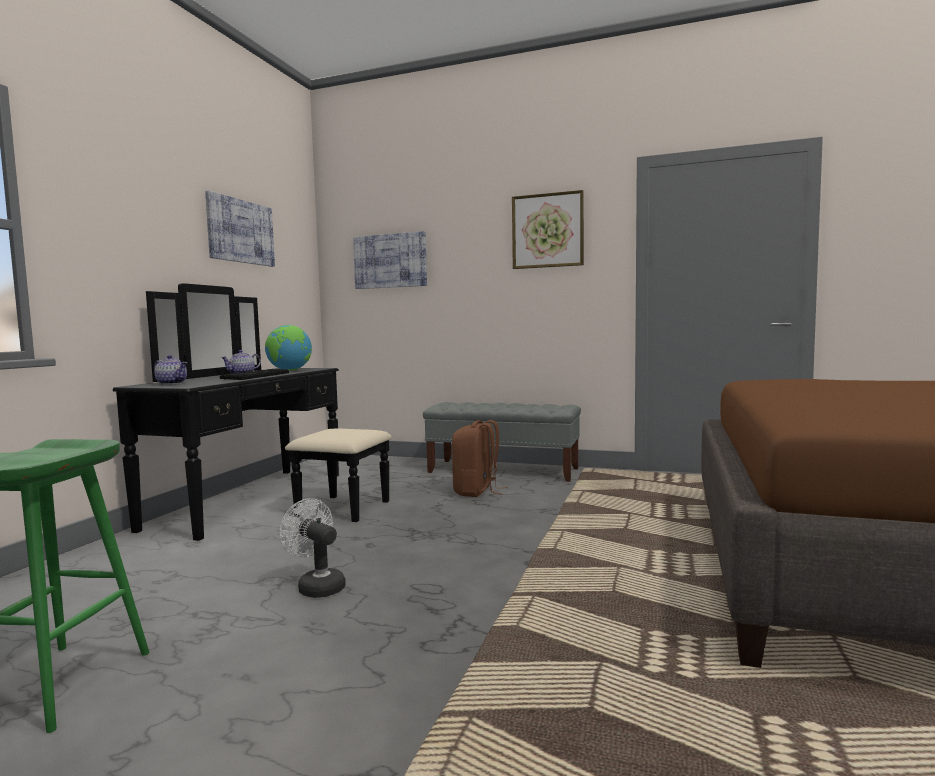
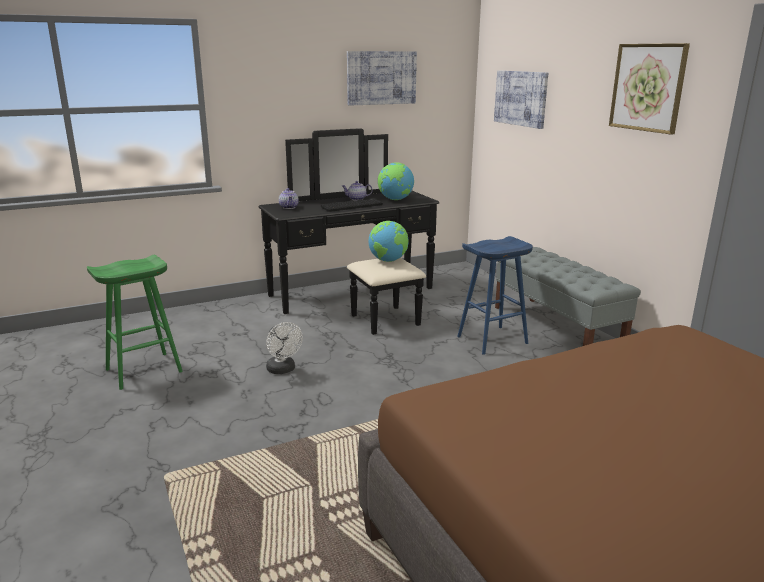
camera: 45 degrees right, 15 degrees up
(317, 586) = (283, 370): white fan -> white fan turned 150 degrees clockwise
(336, 430) = (388, 260): none -> globe
(477, 491) = (492, 340): brown backpack -> blue stool

